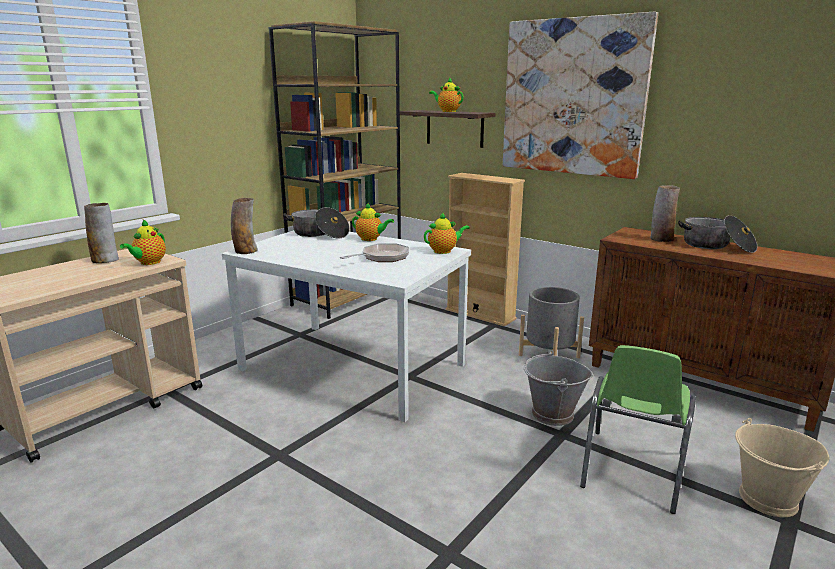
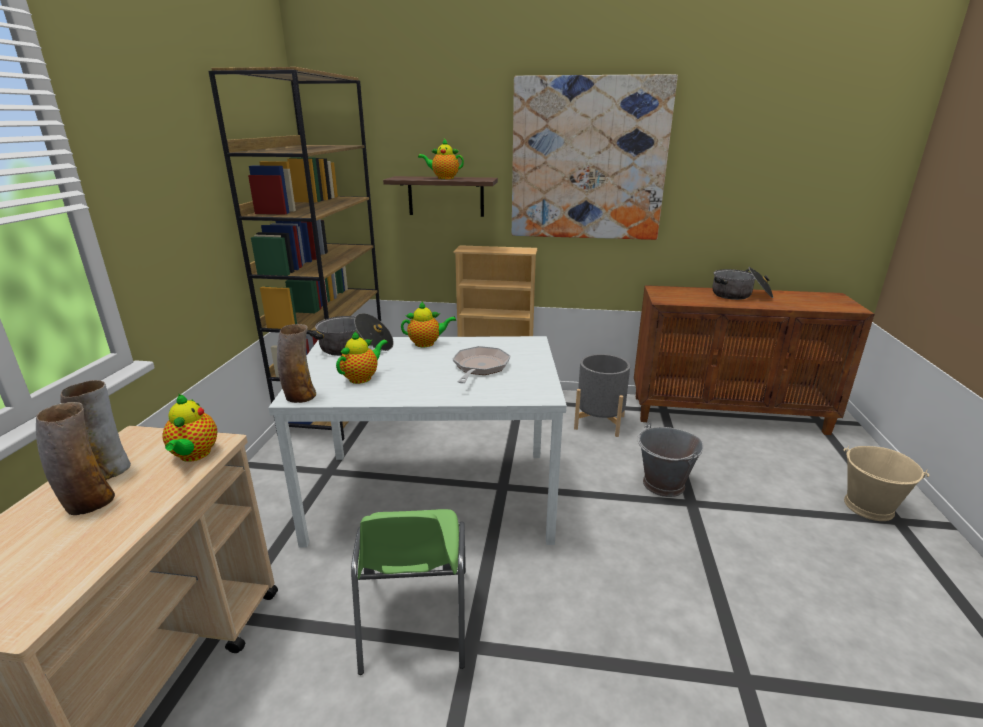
camera: 30 degrees left, 5 degrees up
(444, 251) = (527, 344): teapot -> teapot (362, 378)
(631, 470) = (771, 519): green chair -> green chair (414, 620)
(661, 239) = (694, 295): vase -> vase (88, 502)

